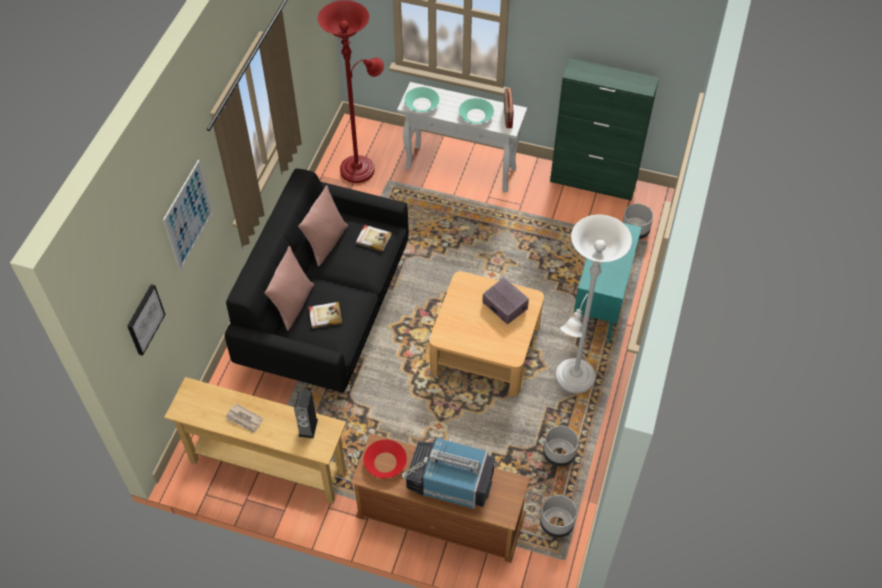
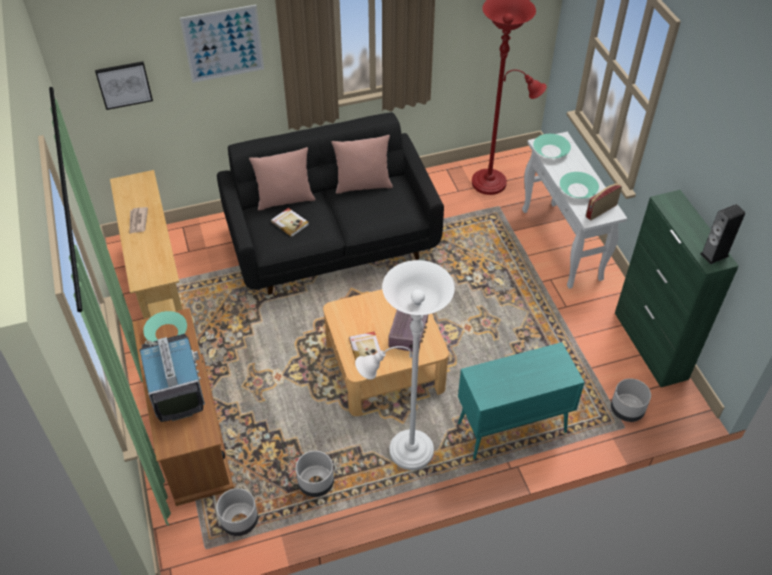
camera: 55 degrees right, 5 degrees down
(308, 427) = (156, 261): speaker -> speaker (714, 255)
(373, 238) = (394, 209): book -> book (366, 349)
(385, 462) = (166, 332): red bowl -> turquoise bowl

